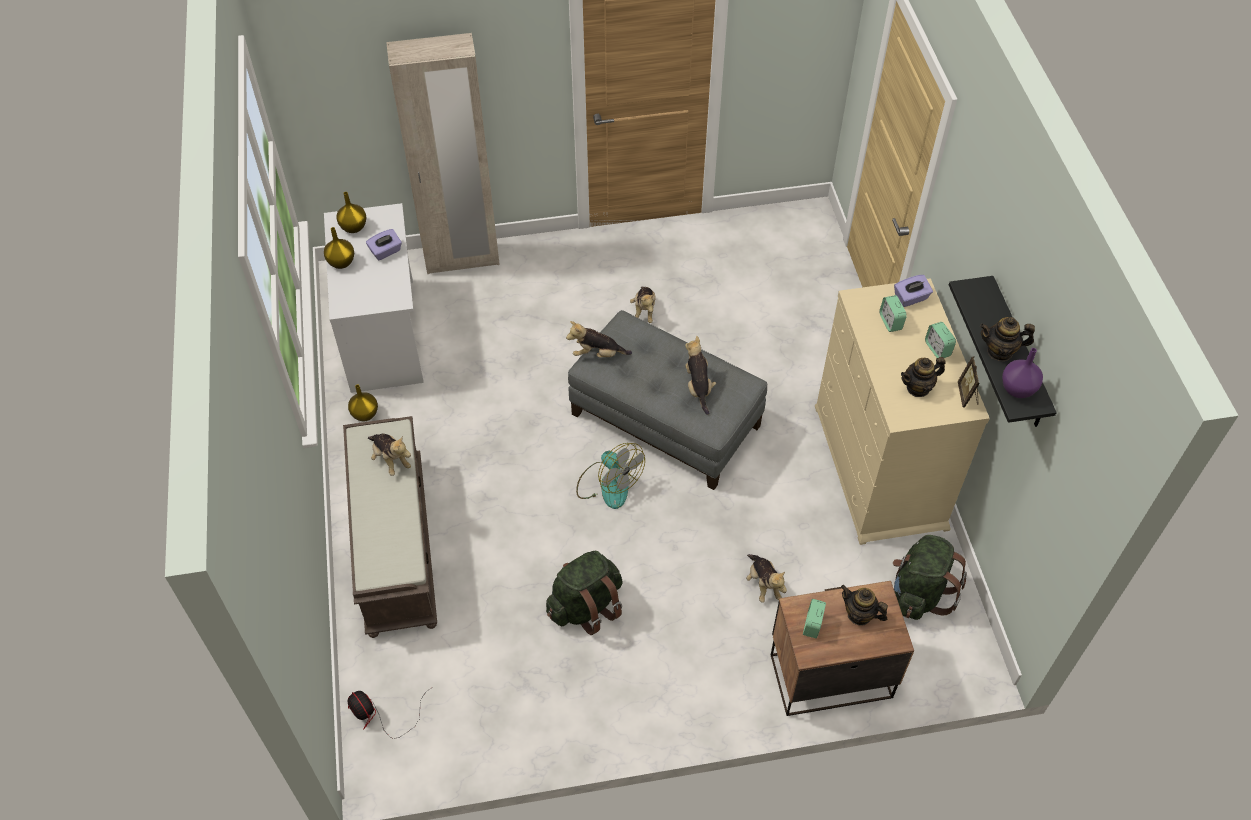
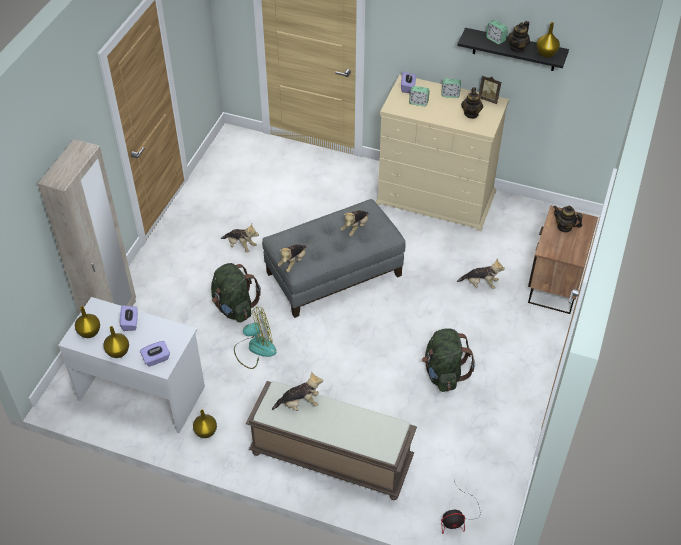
camera: 60 degrees left, 5 degrees down
(350, 297) = (156, 359): none -> purple tissue box
(608, 484) = (362, 323): fan -> fan (255, 349)
(698, 387) = (355, 228): plush toy -> plush toy turned 75 degrees counterclockwise
(812, 625) = (560, 248): alarm clock -> alarm clock (495, 39)
(859, 615) = (564, 227): teapot -> teapot turned 60 degrees clockwise
(919, 593) = (526, 222): green backpack -> green backpack (234, 307)
(1017, 390) = (546, 54): purple vase -> yellow vase

